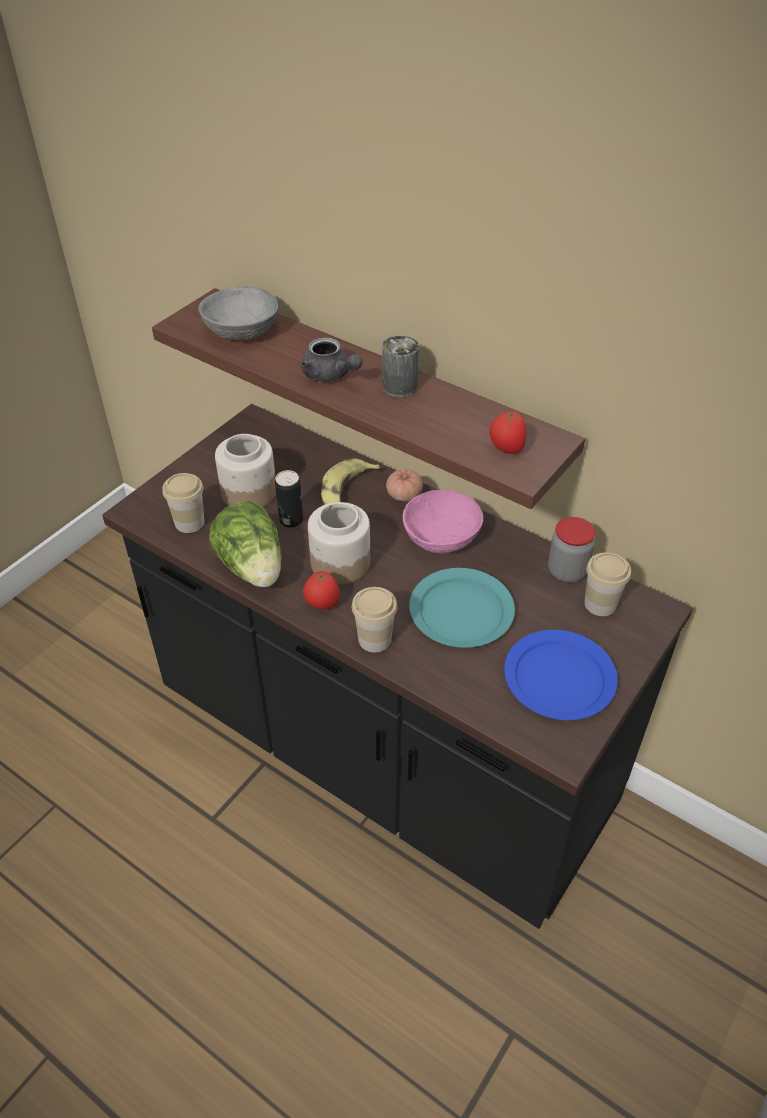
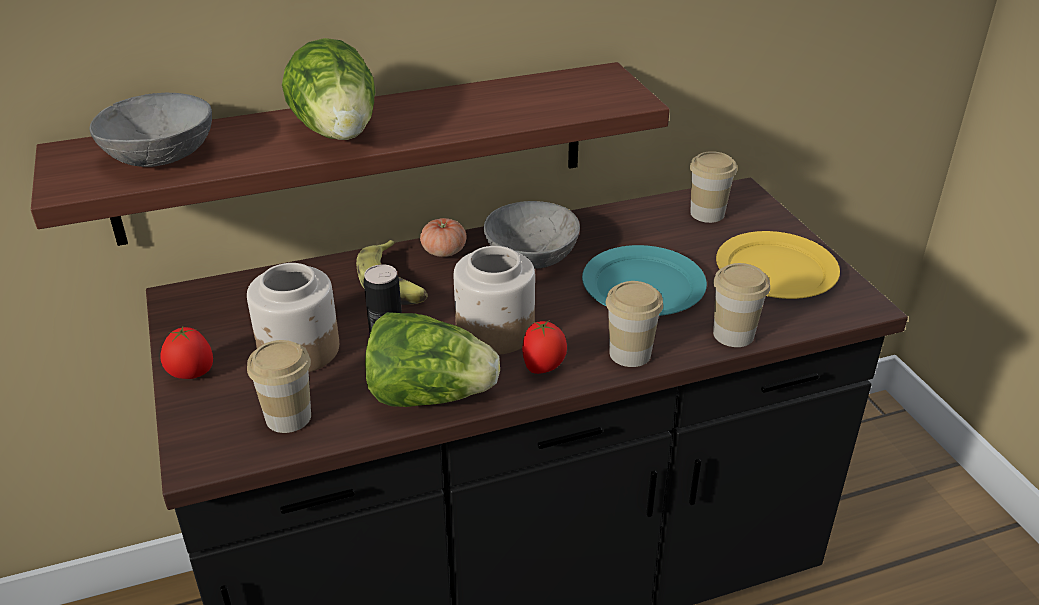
camera: 55 degrees left, 10 degrees down
(330, 375) = (339, 134): grey teapot -> lettuce
(399, 386) = (417, 107): can -> none
(443, 537) = (532, 254): pink bowl -> grey bowl
(447, 685) = (733, 334): none -> cup
(506, 449) = (589, 95): tomato -> tomato (191, 375)
(558, 677) = (775, 270): blue plate -> yellow plate
(567, 571) = (651, 211): jar -> none

